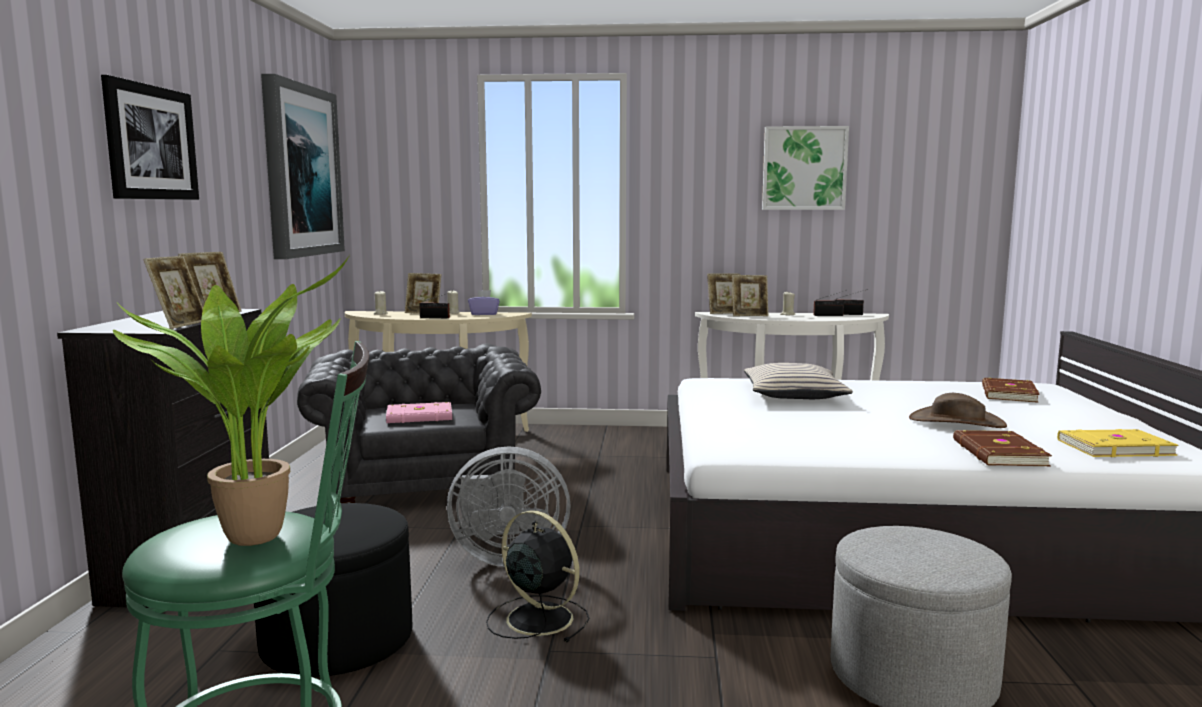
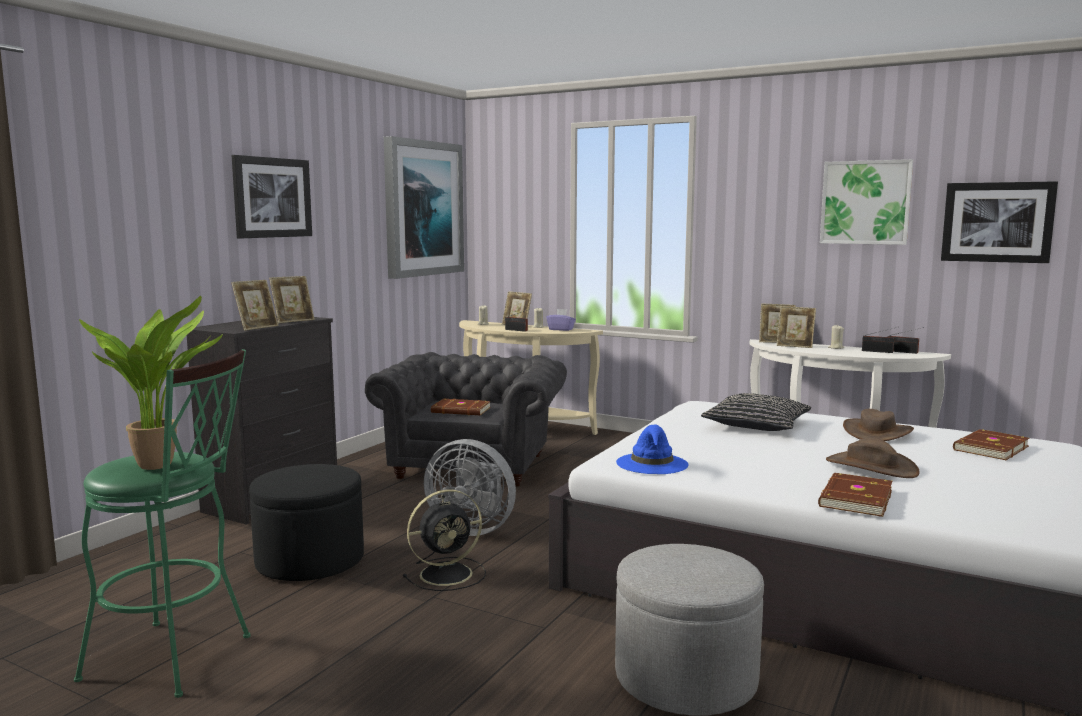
camera: 25 degrees right, 0 degrees up
(420, 417) = (461, 410): pink book -> brown book
(537, 618) = (448, 574): black fan -> black fan turned 90 degrees clockwise
(769, 445) = (652, 463): none -> blue hat
(794, 394) = (757, 424): beige pillow -> black pillow
(904, 390) = (877, 433): none -> brown hat
(922, 187) = (997, 222): none -> picture
(1113, 447) = (993, 511): yellow book -> none

